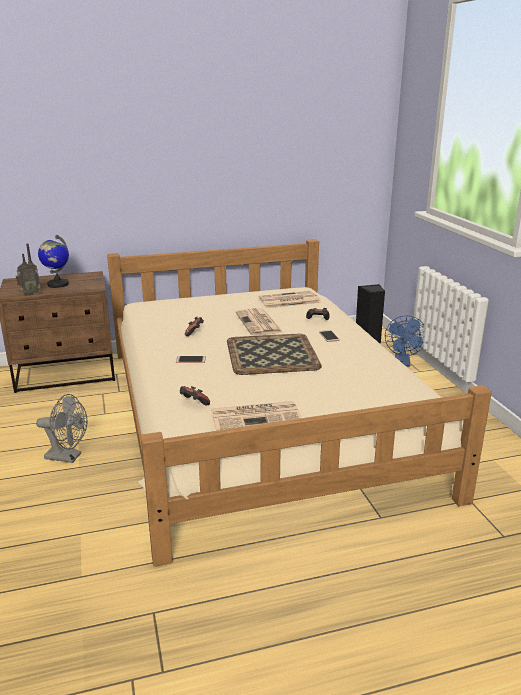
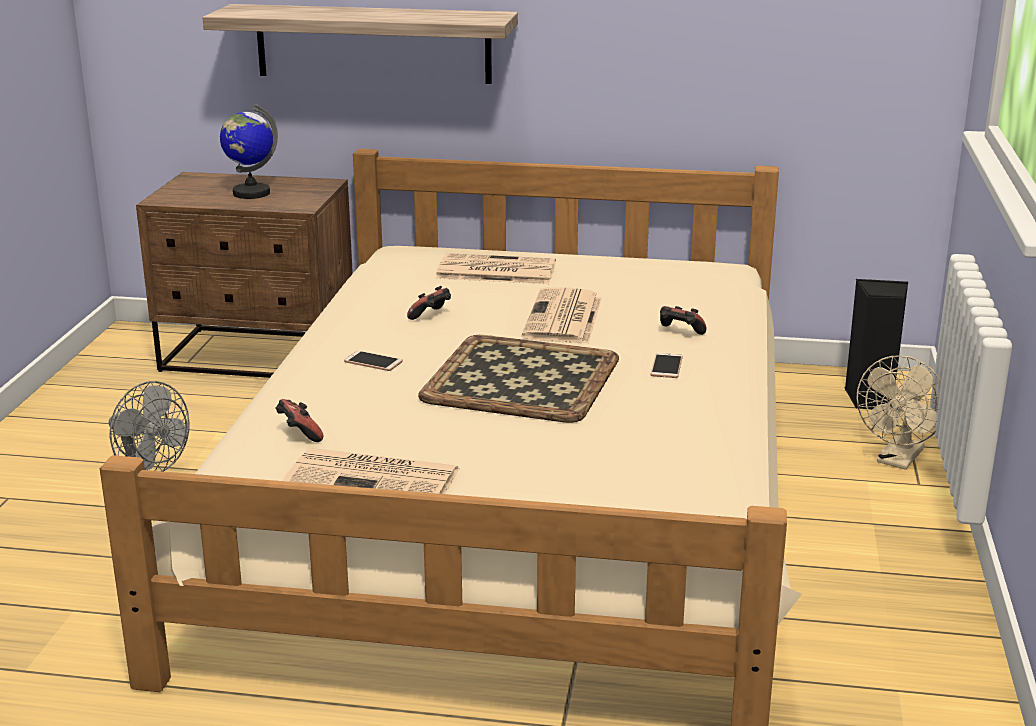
camera: 25 degrees right, 0 degrees up
(30, 294) = (192, 203): radio -> none
(111, 196) = (373, 43): none -> shelf
(288, 300) = (669, 285): newspaper -> newspaper (494, 271)
(403, 363) = (897, 460): blue fan -> beige fan

